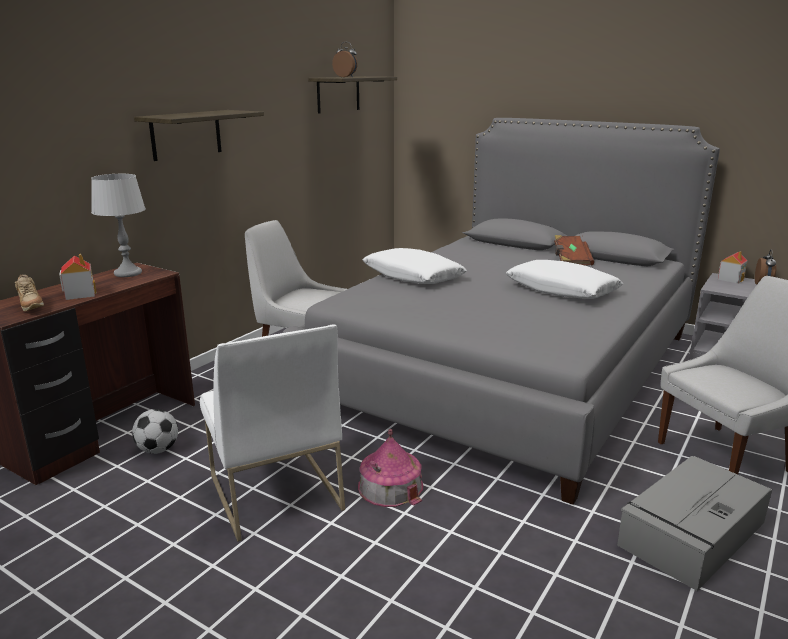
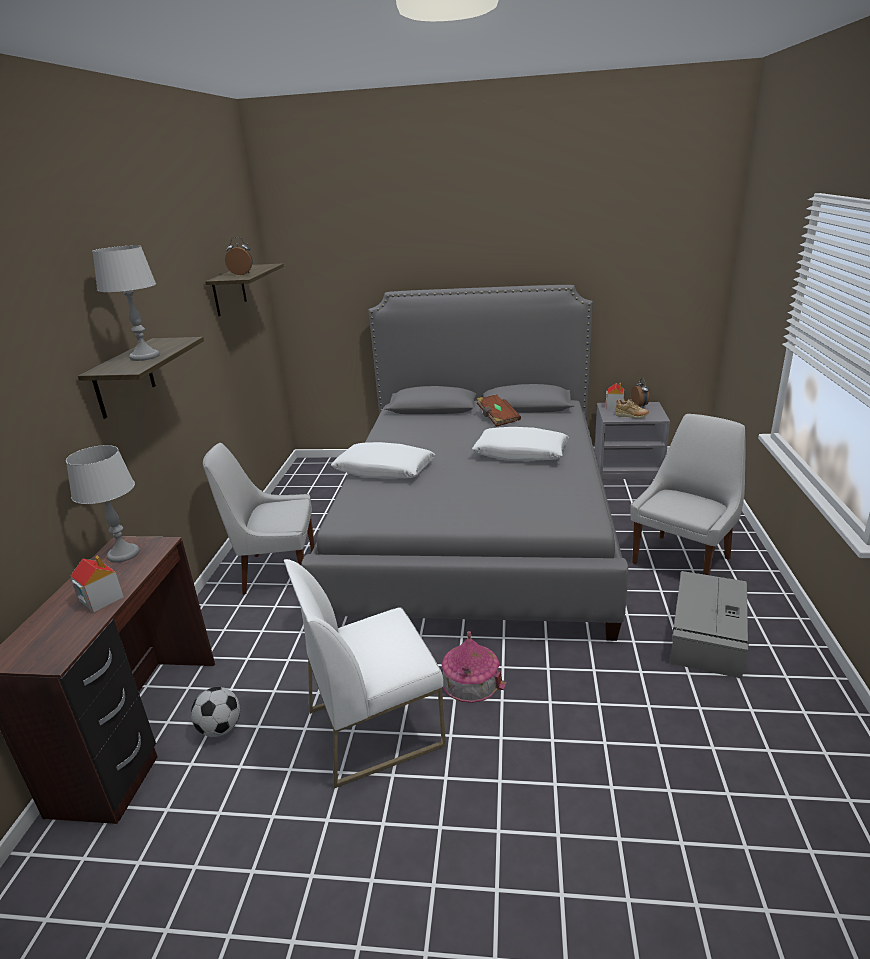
camera: 25 degrees left, 5 degrees up
(31, 307) = (63, 635): beige shoe -> beige shoe (631, 416)
(197, 114) = (144, 356): none -> grey table lamp
(274, 492) = (375, 726): white chair -> white chair turned 120 degrees clockwise

